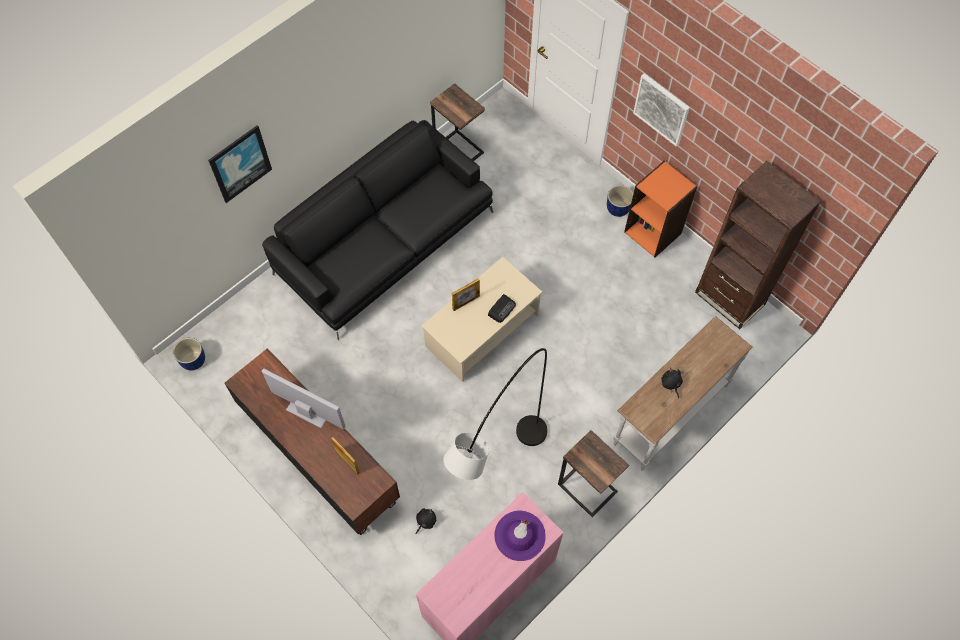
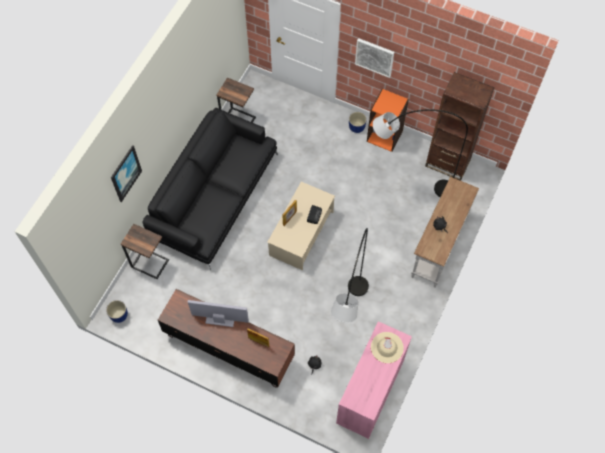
camera: 20 degrees left, 0 degrees up
(519, 535) = (387, 347): purple hat -> beige hat
(588, 487) = (406, 309): side table -> side table (150, 263)
(656, 313) = (406, 187): none -> grey floor lamp

